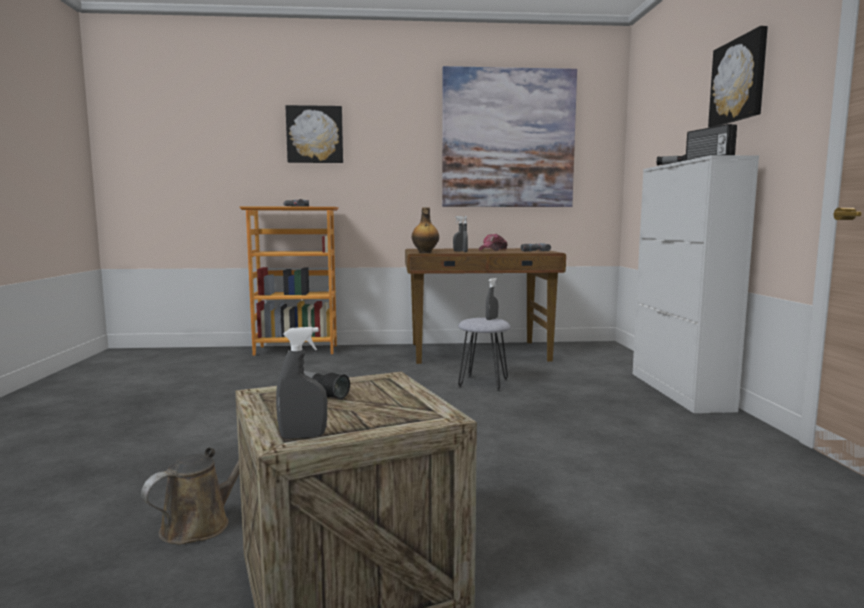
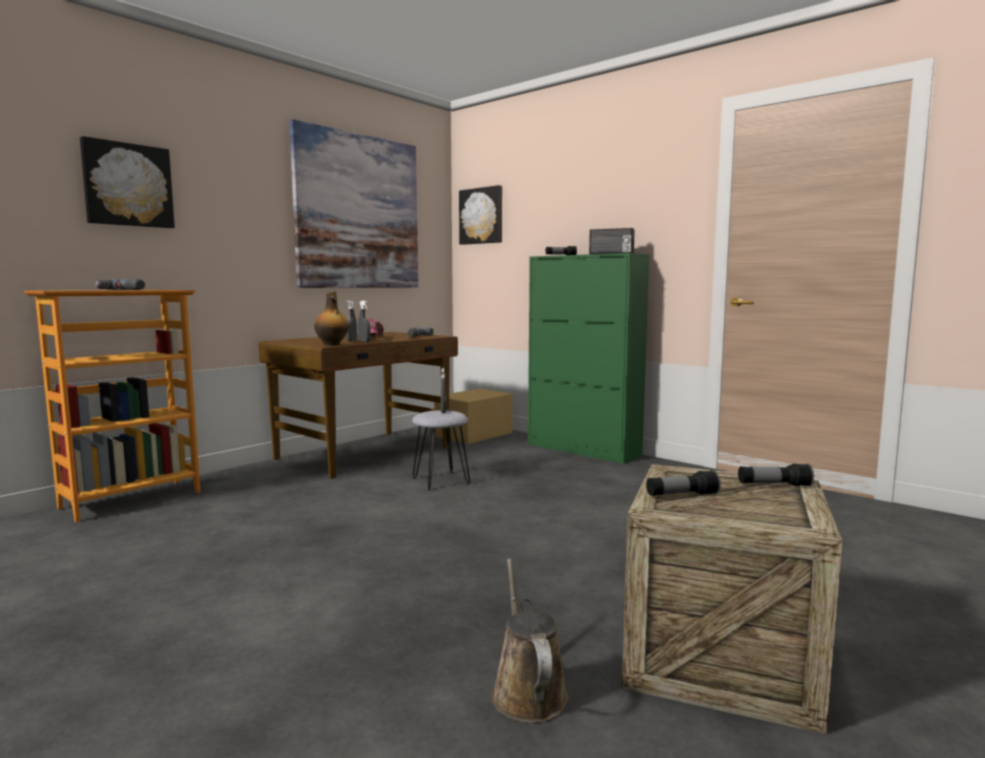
camera: 45 degrees left, 0 degrees up
(303, 436) = (805, 520): grey spray bottle -> none
(413, 411) = (774, 485): none -> flashlight
(599, 356) = (474, 435): none -> cardboard box
(679, 391) = (583, 450): white cabinet -> green cabinet
(739, 80) = (615, 191): picture -> picture (482, 216)

